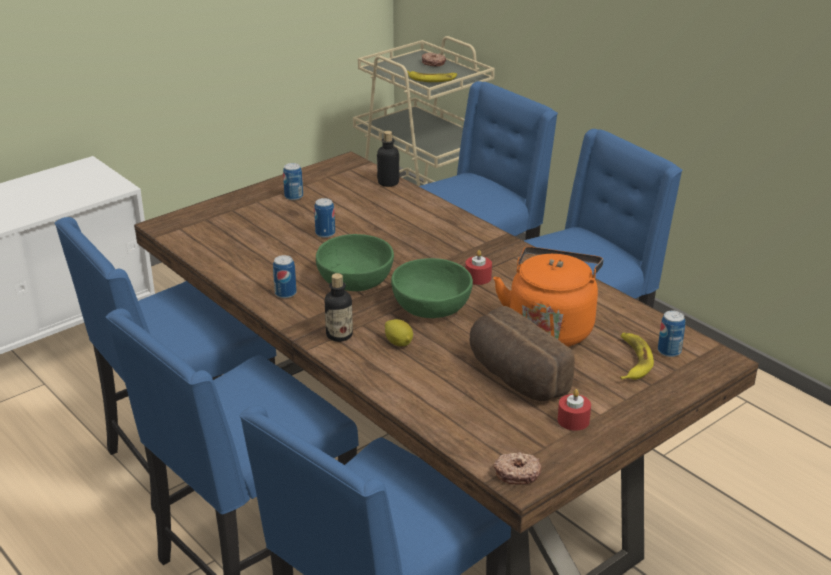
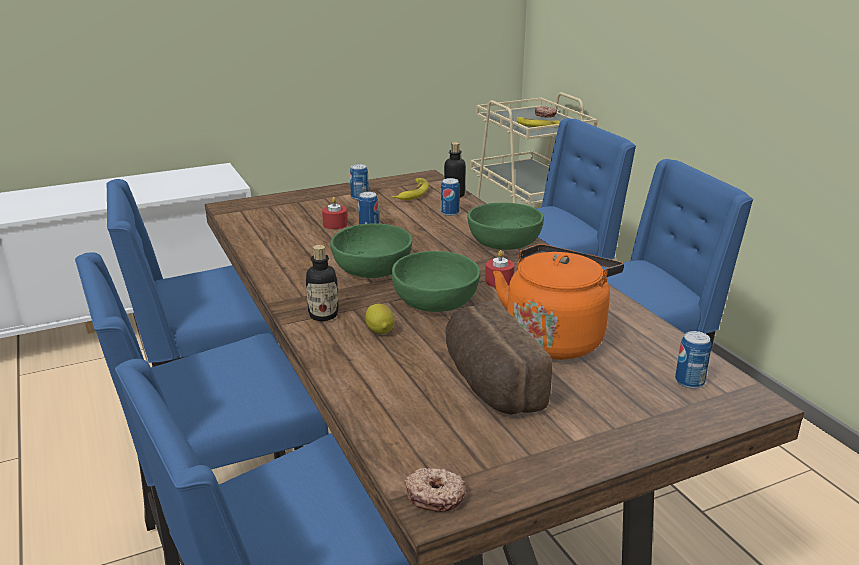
camera: 15 degrees right, 5 degrees down
(285, 293) = (296, 272): can -> can (449, 213)
(463, 234) = (504, 242): none -> green bowl
(573, 420) = (537, 442): red candle -> red candle (335, 224)
(632, 360) = (639, 385): banana -> banana (412, 193)

